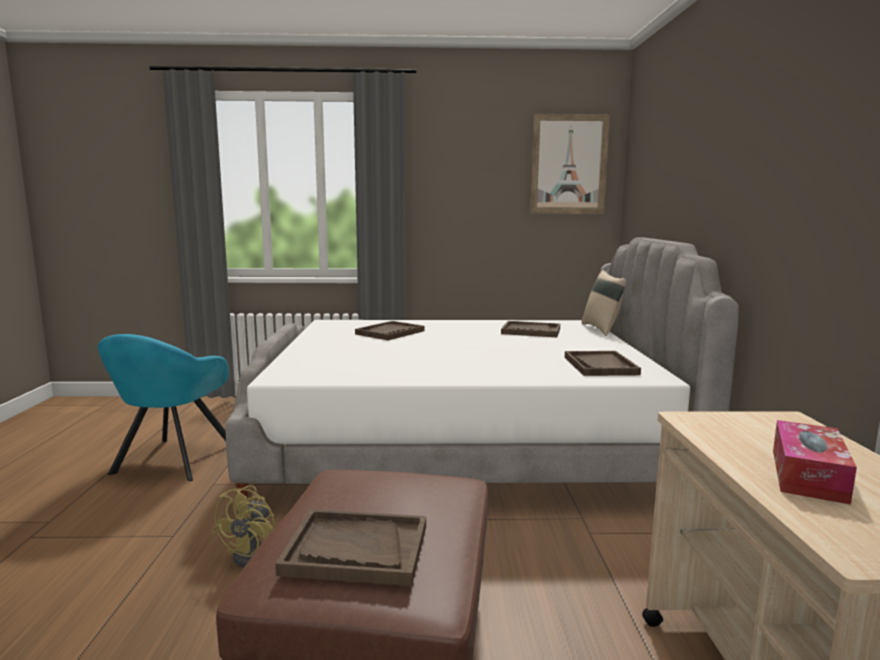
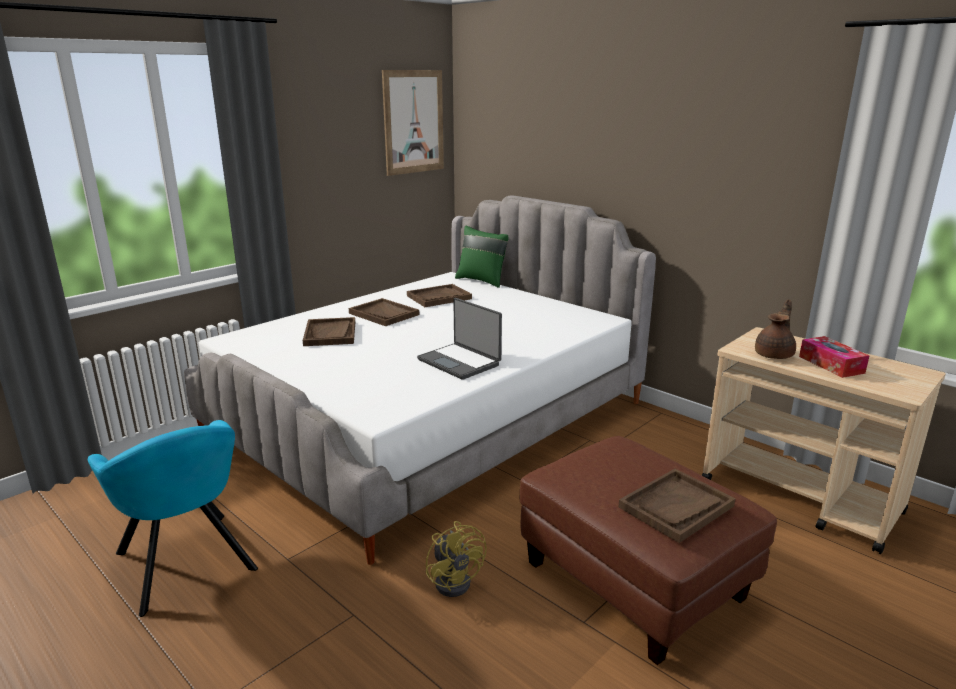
camera: 45 degrees left, 10 degrees up
(425, 367) = (460, 362): none -> laptop
(600, 366) = (559, 319): brown tray -> brown tray (384, 314)
(603, 329) = (482, 280): beige pillow -> green pillow
(734, 438) = (775, 355): none -> brown teapot

